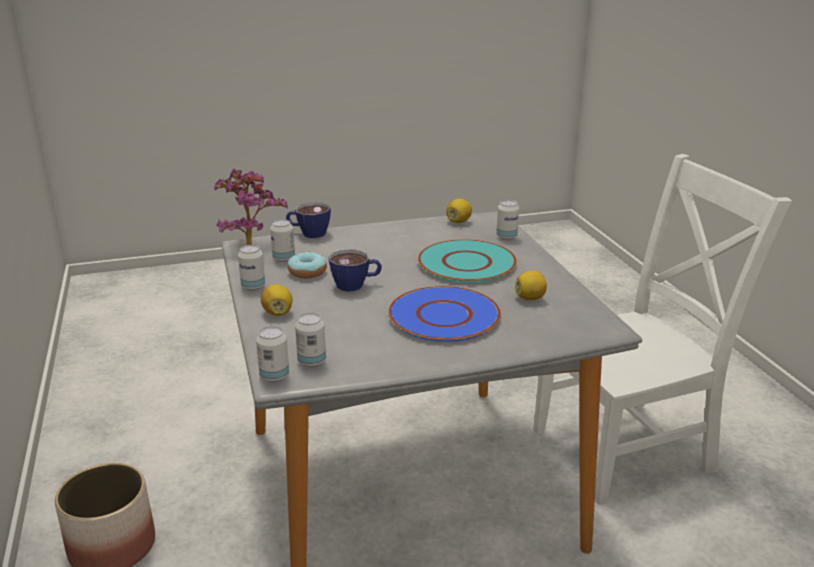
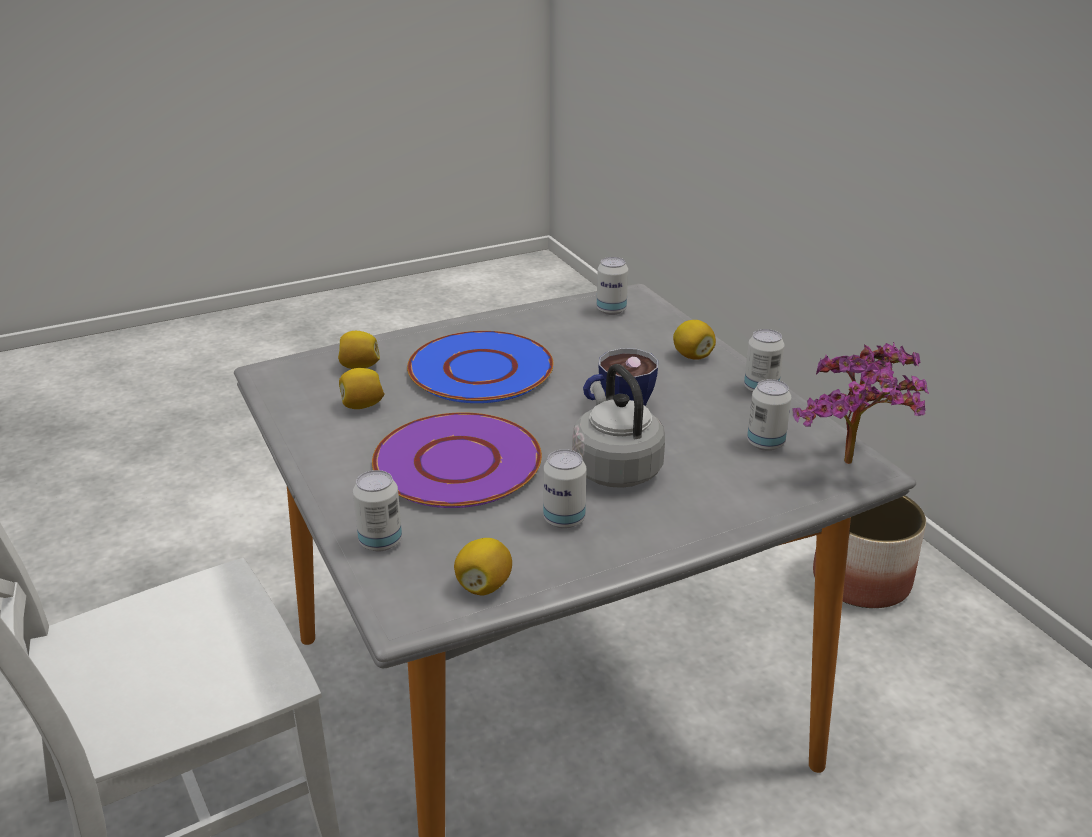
camera: 170 degrees right, 5 degrees up
(274, 376) = (638, 296): can -> can (564, 519)
(307, 272) = (705, 420): donut -> none
(308, 233) = (777, 511): cup -> none
(378, 254) = (615, 468): none -> grey kettle
(466, 263) = (458, 463): turquoise plate -> purple plate
(539, 326) = (359, 366): none -> lemon

